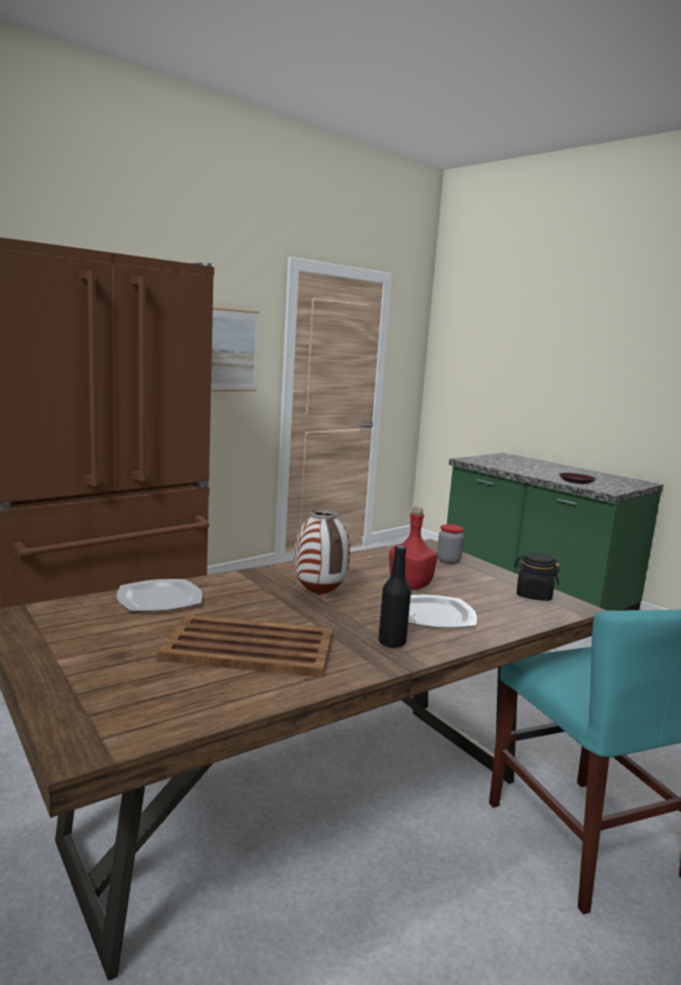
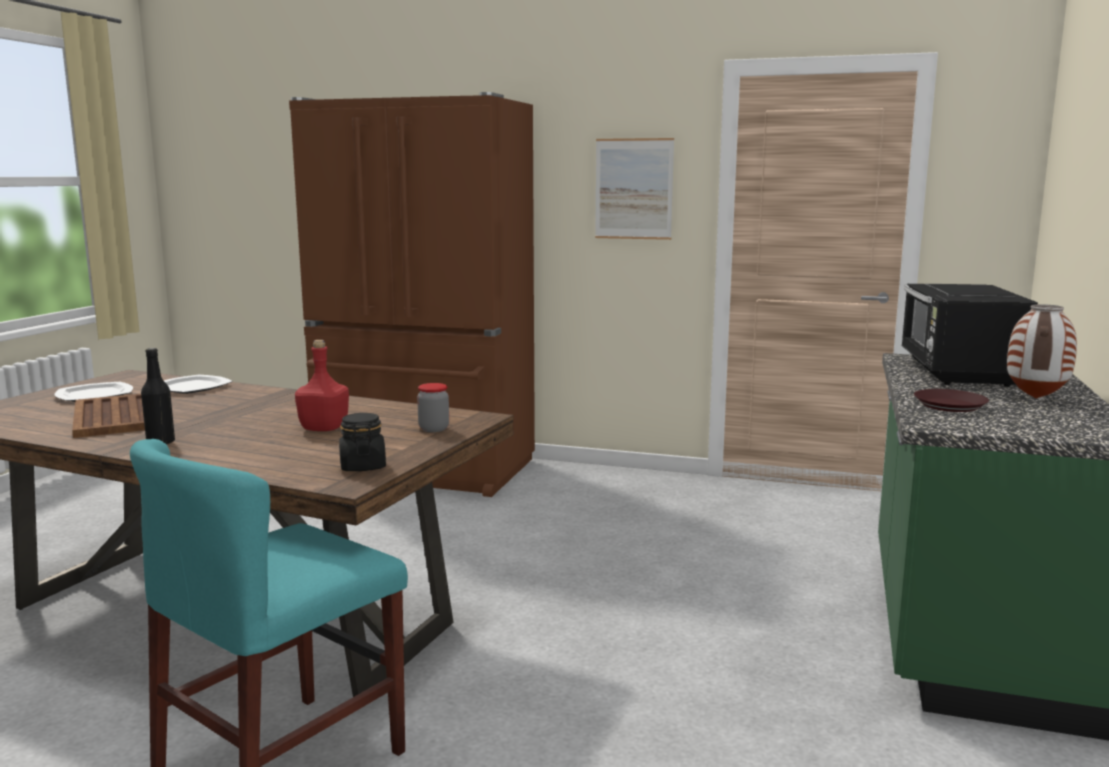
camera: 60 degrees right, 0 degrees up
(320, 595) = (254, 412): vase -> vase (1036, 398)
(434, 615) = (245, 444): plate -> plate (94, 395)
(510, 464) = (957, 372): none -> black microwave

